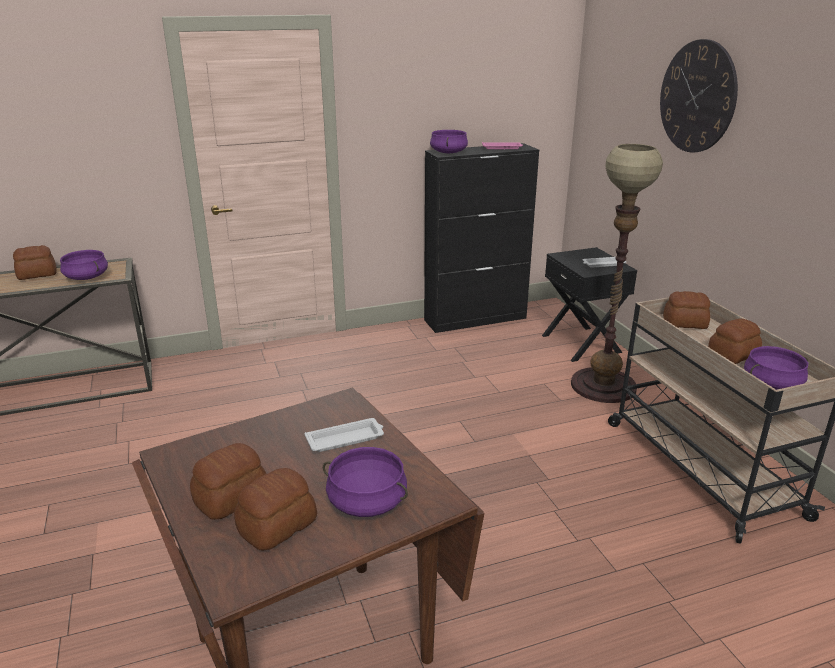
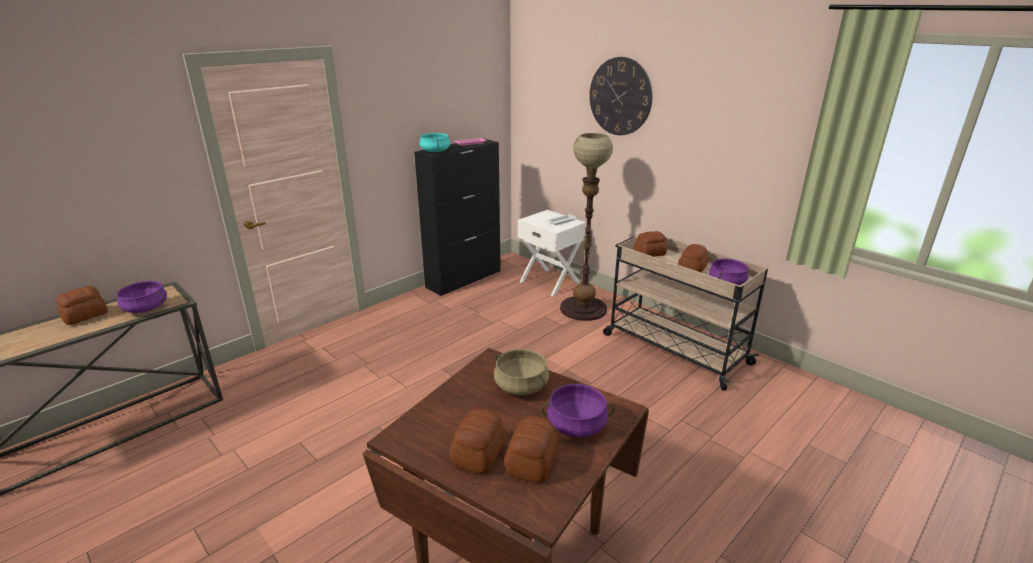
camera: 25 degrees left, 0 degrees up
(346, 439) = (520, 386): white tray -> beige cooking pot
(449, 152) = (435, 151): purple cooking pot -> turquoise cooking pot
(582, 343) = (550, 282): black nightstand -> white nightstand

